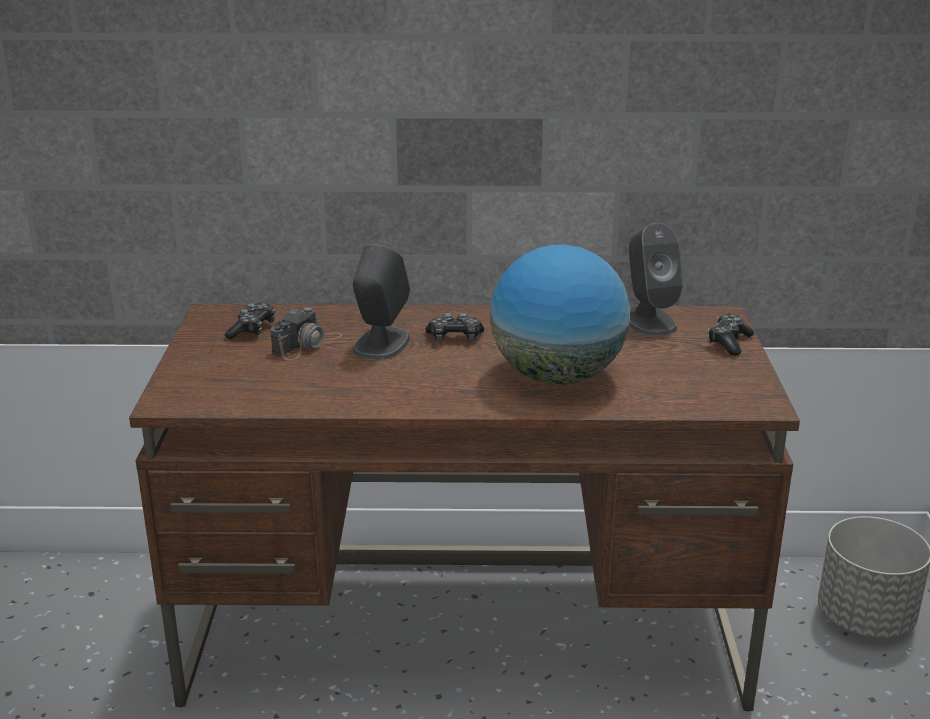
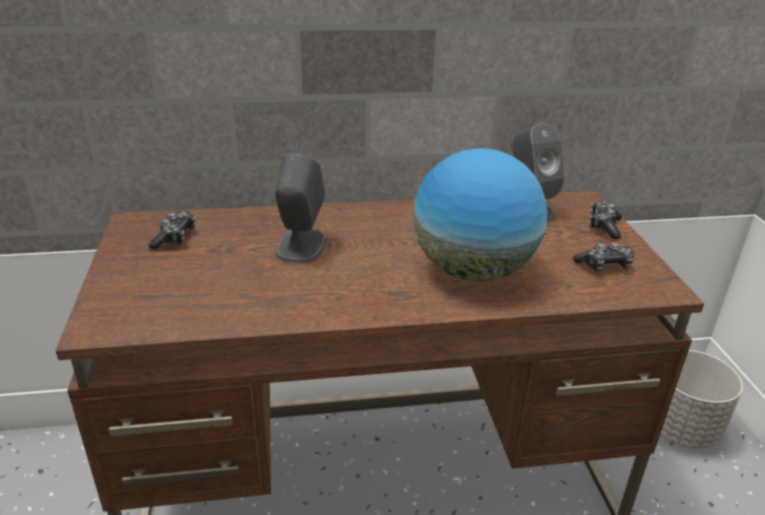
camera: 10 degrees left, 5 degrees up
(307, 344) = (230, 250): camera -> none
(455, 337) = (367, 235): game controller -> game controller (604, 266)

